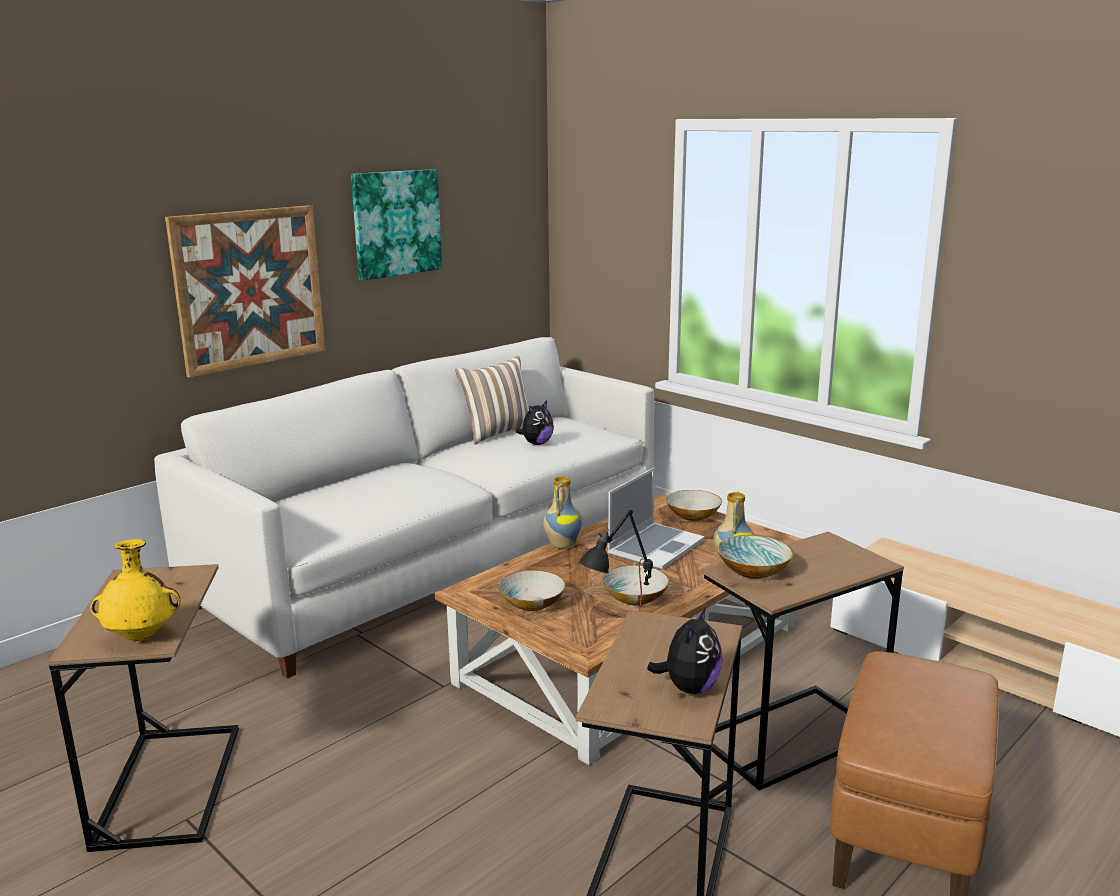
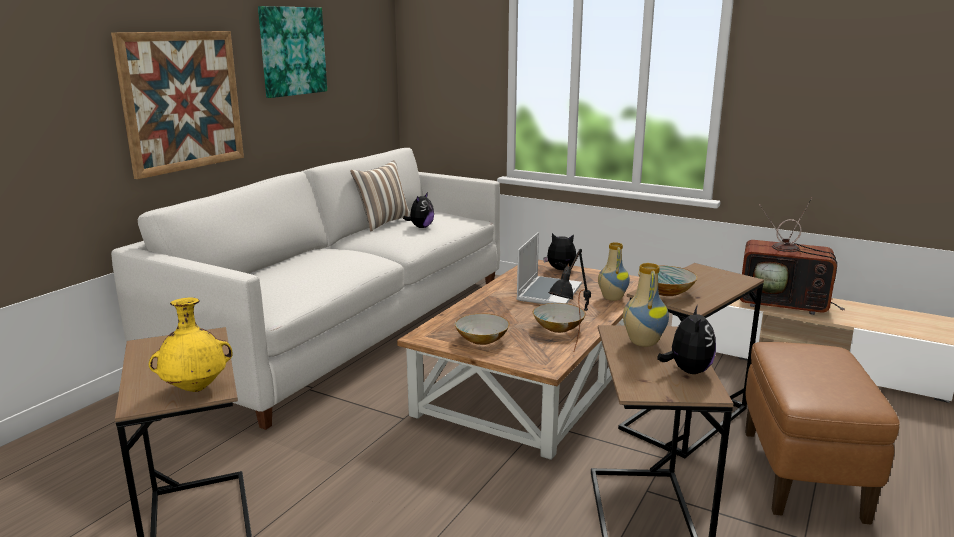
camera: 15 degrees left, 0 degrees up
(561, 545) = (476, 297): vase -> vase (642, 342)
(692, 516) = (560, 270): bowl -> plush toy
(987, 594) = (785, 303): none -> television

